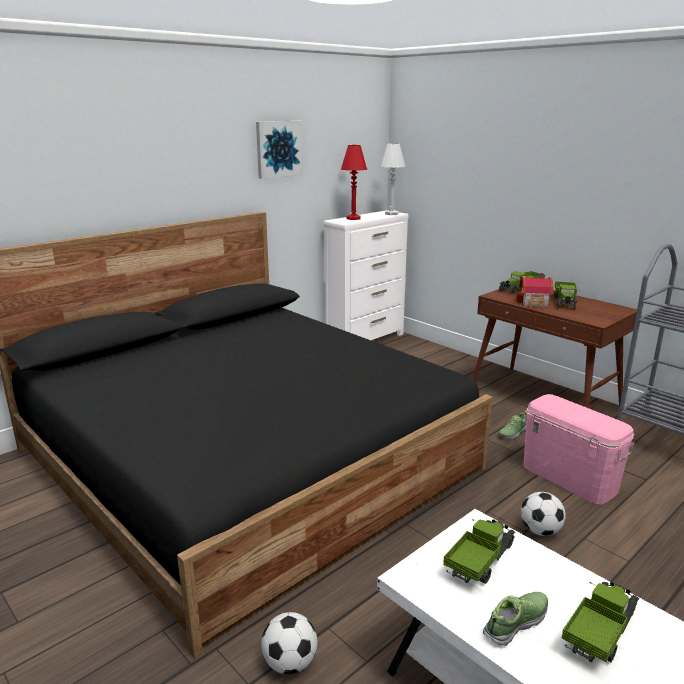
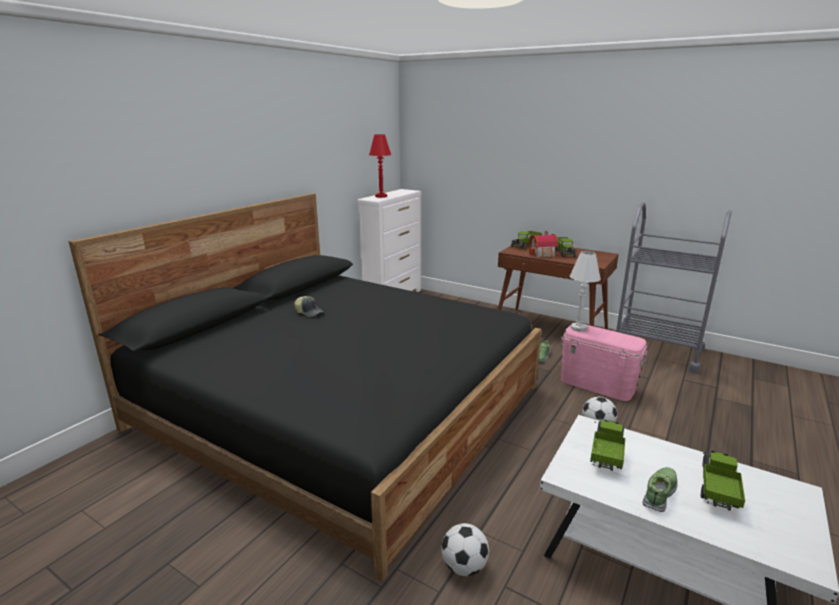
camera: 15 degrees left, 0 degrees up
(223, 347) = (309, 312): none -> cap
(278, 149) = (321, 138): picture -> none
(391, 214) = (408, 191): white table lamp -> white table lamp (578, 328)

